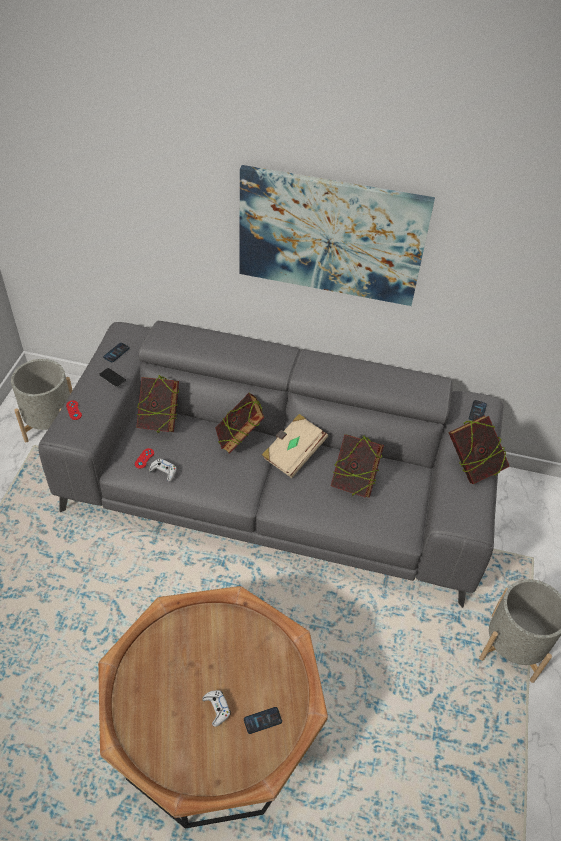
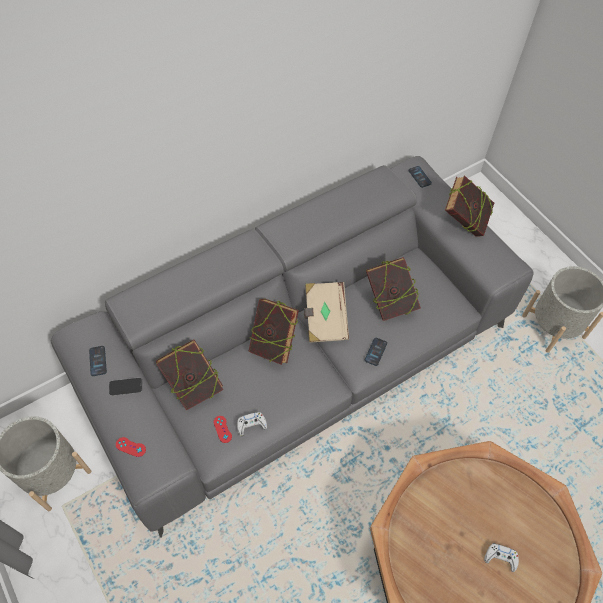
camera: 45 degrees left, 10 degrees up
(262, 720) = (534, 532): phone -> phone (375, 352)
(330, 236) = (254, 107): picture -> none

